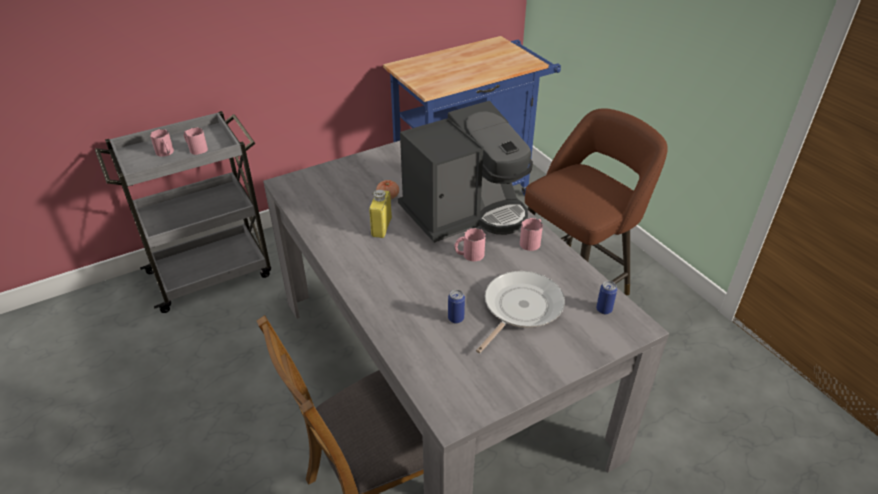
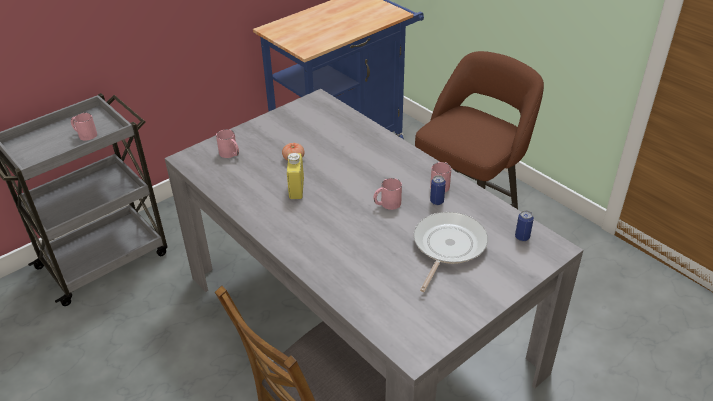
camera: 10 degrees left, 0 degrees up
(166, 153) = (54, 142): pink mug -> pink mug (230, 154)
(456, 318) = (392, 264): can -> can (436, 201)
(465, 212) = (372, 165): coffee machine -> none

